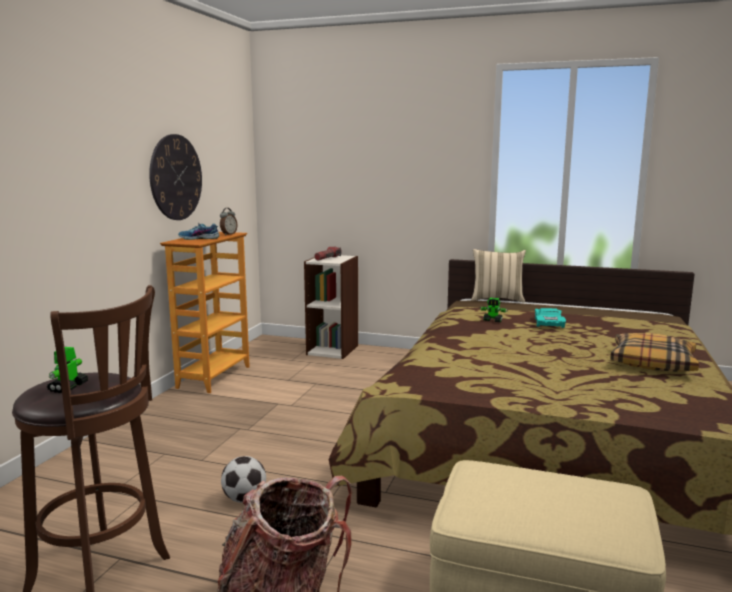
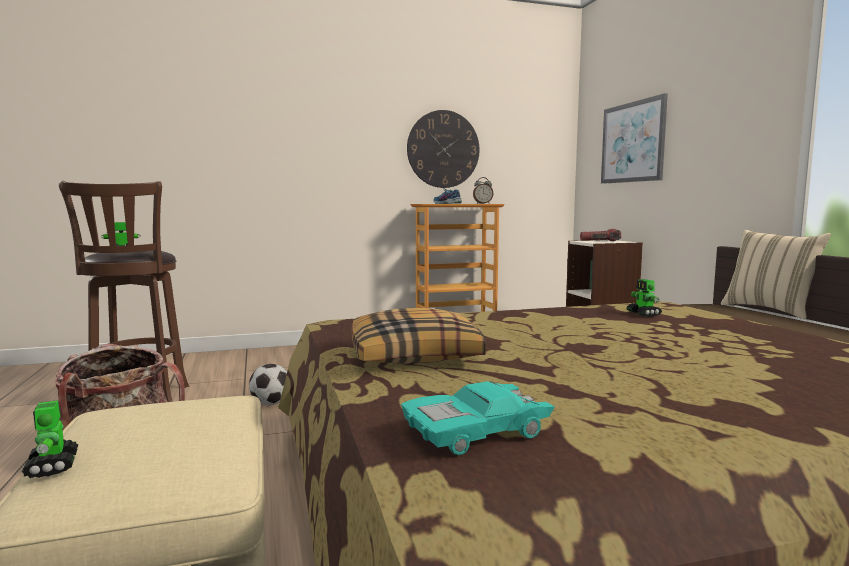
camera: 55 degrees right, 5 degrees down
(334, 171) = (632, 142): none -> picture
(549, 323) = (712, 330): turquoise toy car -> turquoise toy car (476, 431)
(581, 535) = (52, 466): none -> toy robot
(652, 363) = (686, 396): pillow -> pillow (416, 354)

